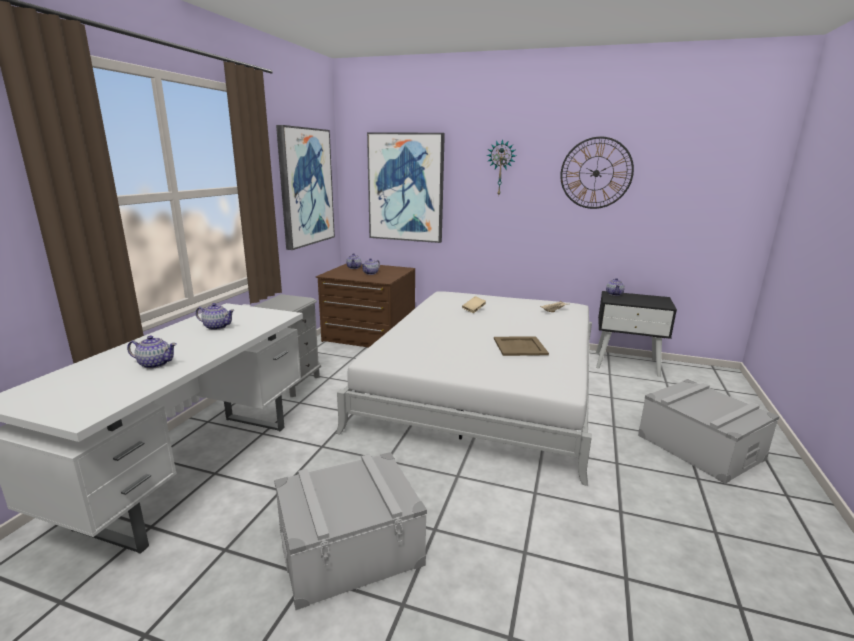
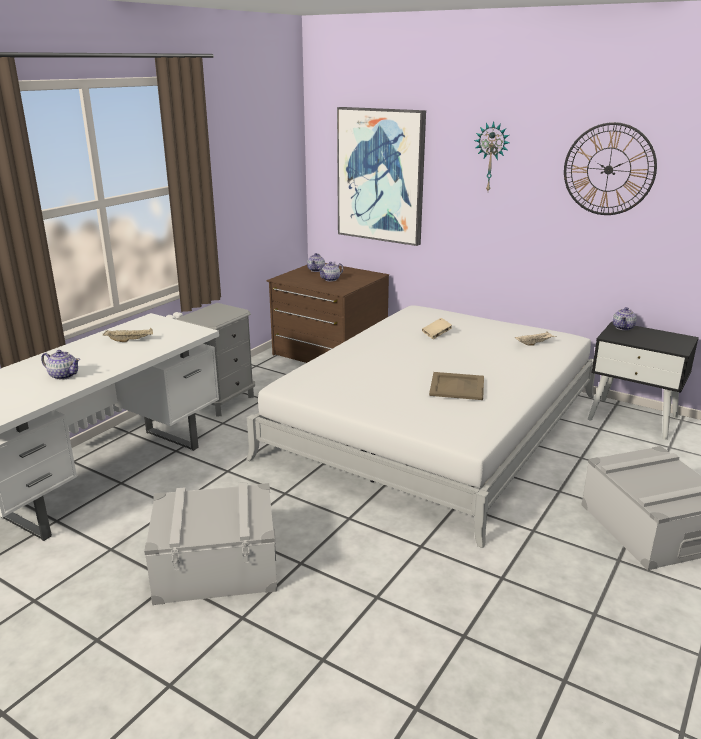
camera: 15 degrees right, 5 degrees up
(217, 327) = (130, 340): teapot -> beige tray
(305, 187) = (259, 176): picture -> none

